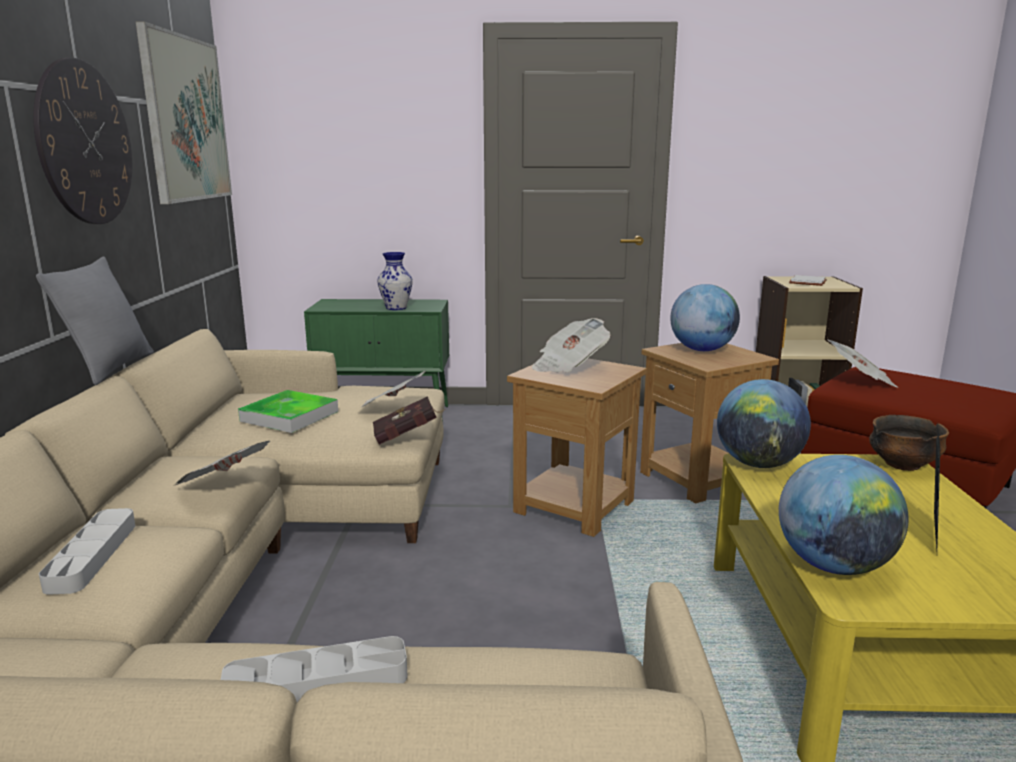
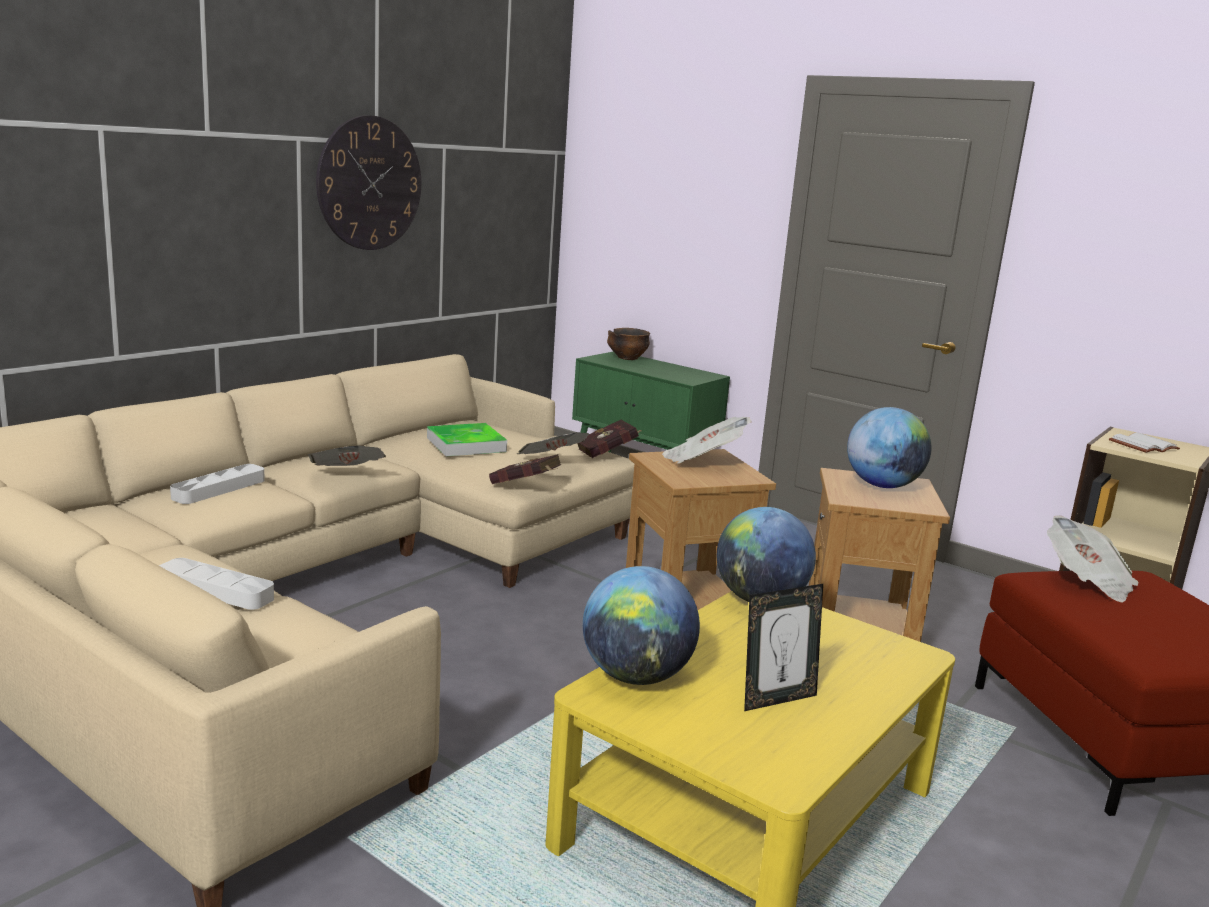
camera: 35 degrees right, 0 degrees up
(111, 368) = (340, 368): grey pillow -> none
(186, 119) = (505, 161): picture -> none
(396, 308) = (659, 373): vase -> none
(416, 388) = (608, 453): none -> red book
(902, 465) = (911, 655): bowl -> bowl (627, 358)

